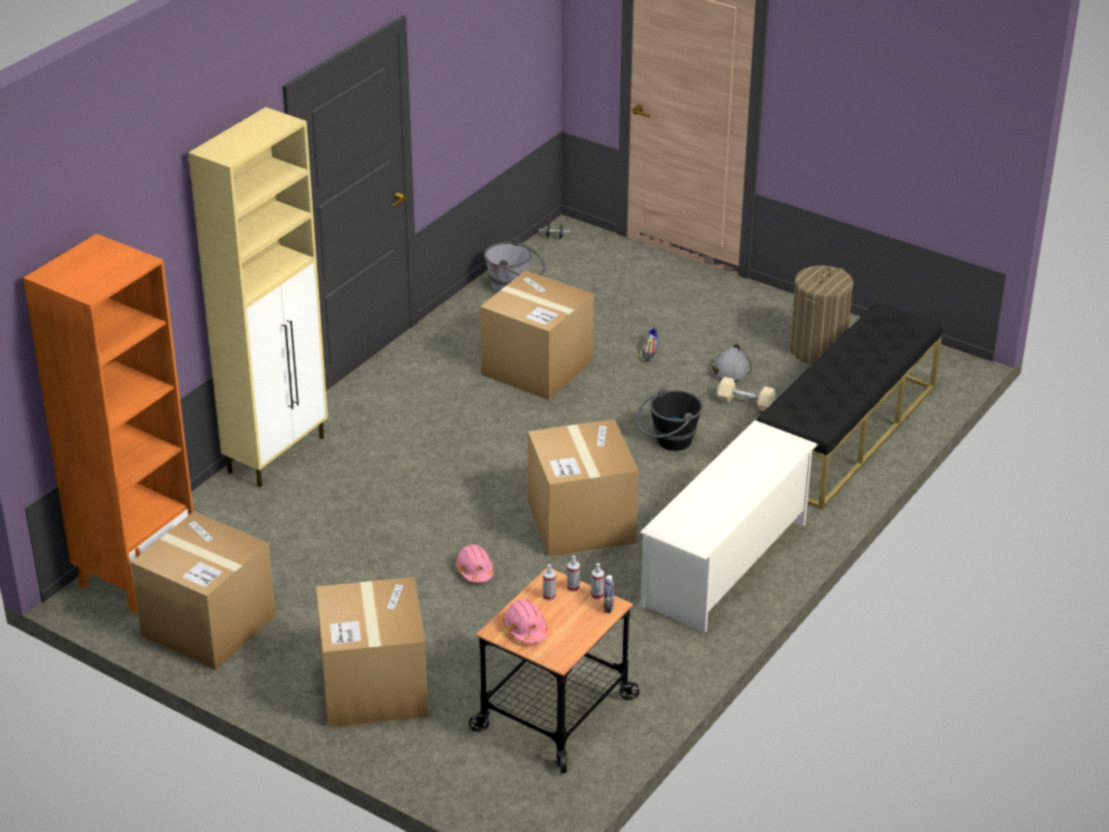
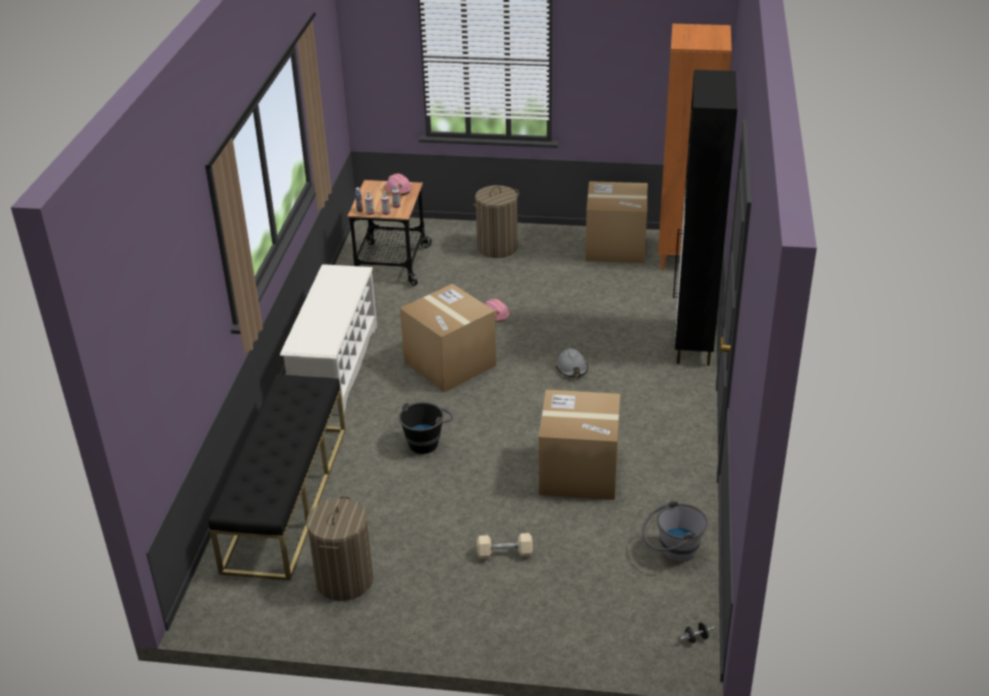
camera: 155 degrees right, 0 degrees up
(277, 454) = (693, 343): beige cabinet -> black cabinet
(374, 688) = (497, 247): cardboard box -> laundry basket
(649, 351) = (497, 523): shoe -> none
(731, 370) = (413, 528): grey hard hat -> grey hard hat (572, 368)
(745, 403) = (384, 498): beige dumbbell -> beige dumbbell (504, 553)

